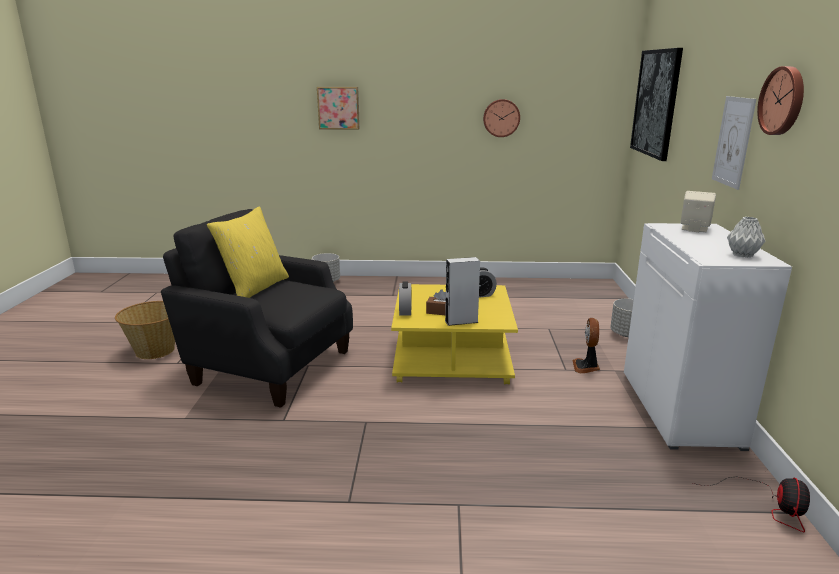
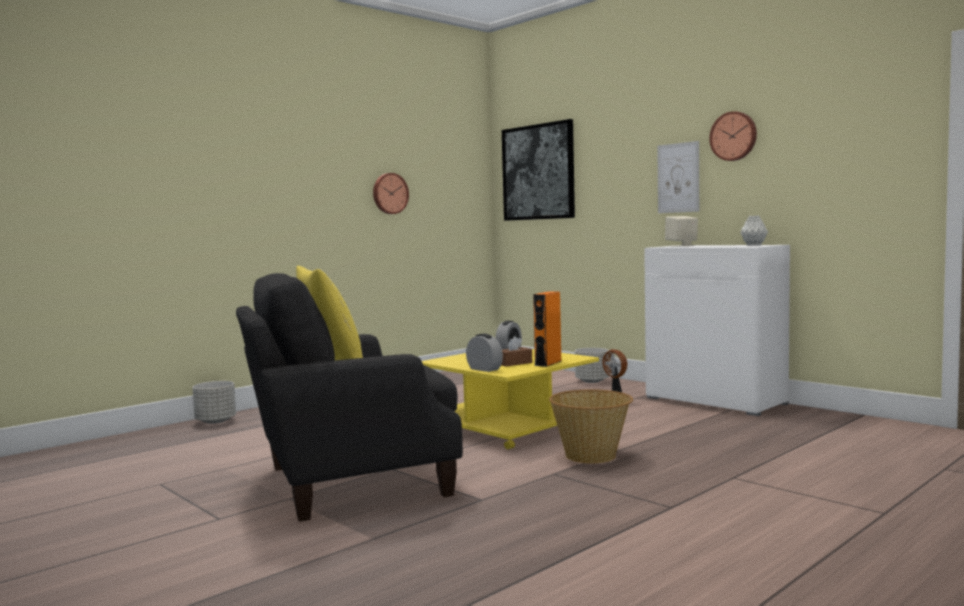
camera: 45 degrees left, 15 degrees down
(155, 351) = (148, 523): basket -> basket (591, 455)
(338, 108) = (212, 179): picture -> none
(461, 321) = (548, 363): grey speaker -> orange speaker
(768, 506) = (848, 417): fan -> none

